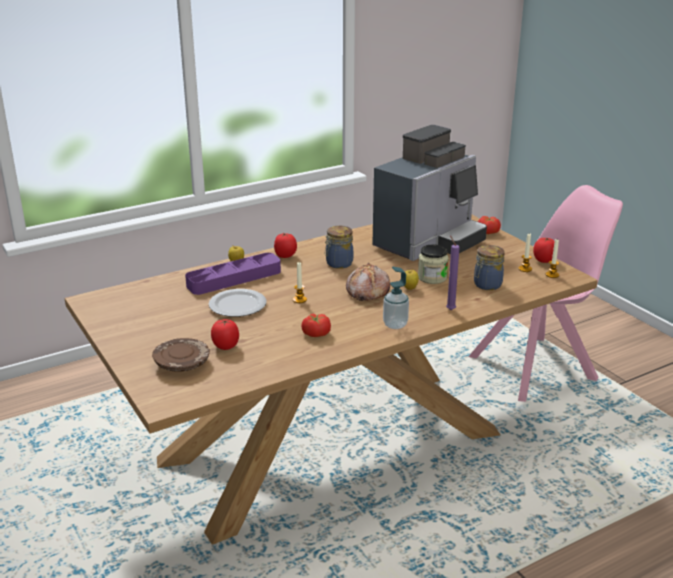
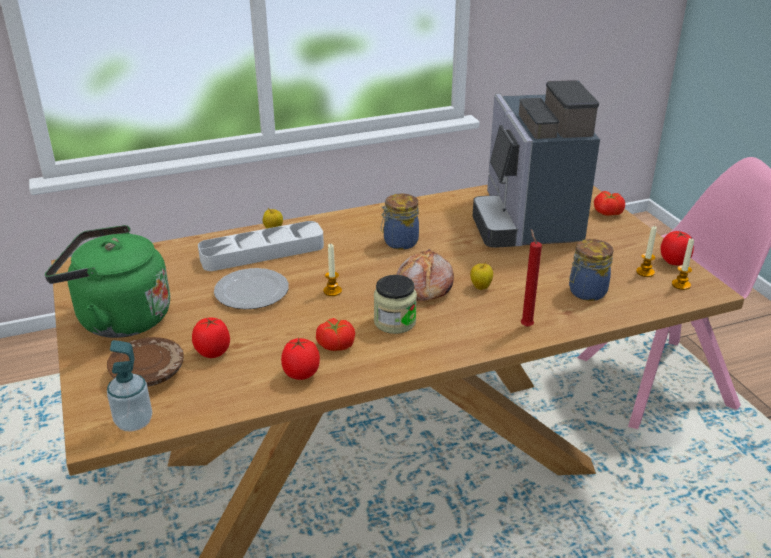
camera: 10 degrees right, 5 degrees up
(141, 332) = (118, 319): none -> green kettle
(234, 278) = (262, 252): purple tray -> grey tray
(285, 256) = (337, 226): tomato -> tomato (301, 375)
(395, 324) = (444, 342): soap dispenser -> soap dispenser (134, 422)
(429, 242) = (526, 222): coffee machine -> coffee machine turned 120 degrees clockwise
(432, 277) = (515, 274): jar -> jar (395, 322)
(449, 309) = (525, 325): purple candle -> red candle

